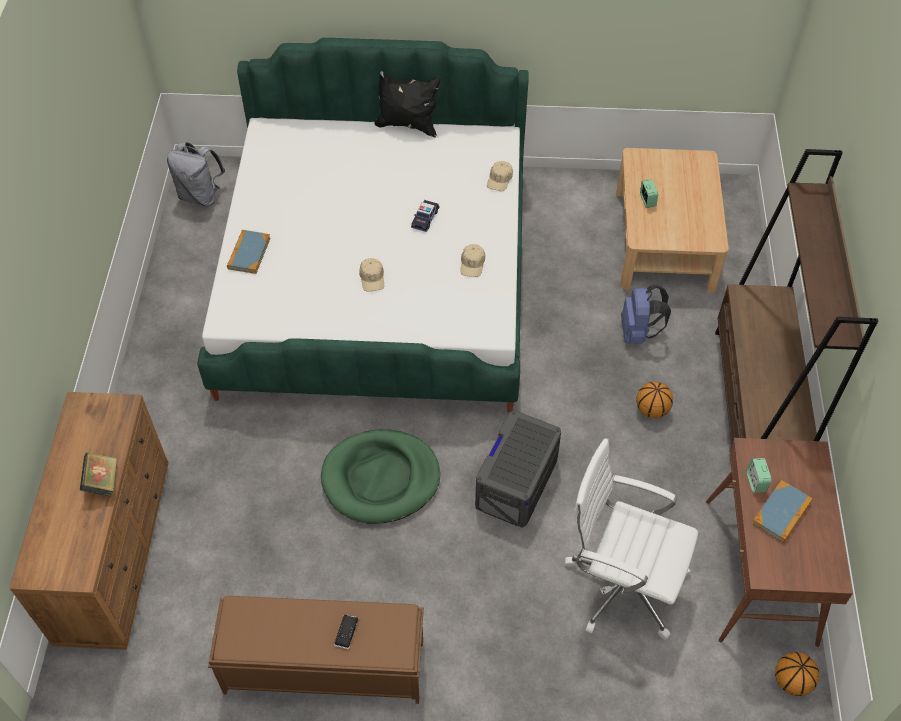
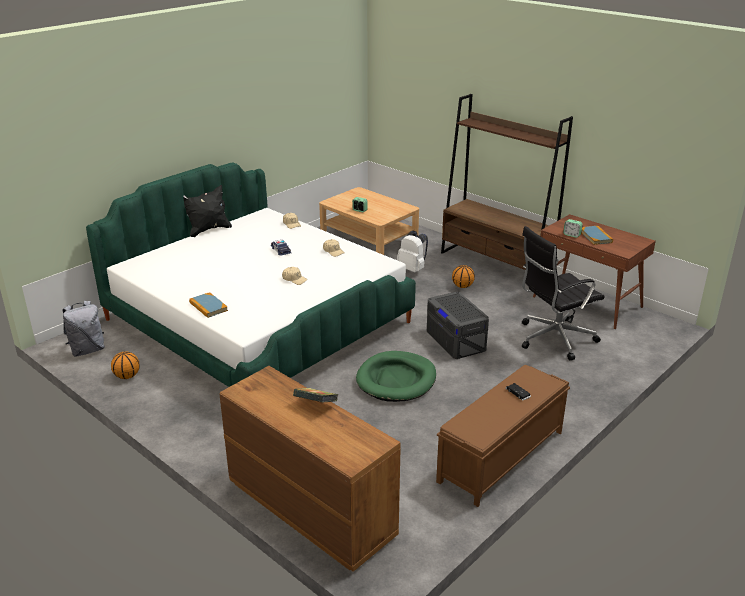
camera: 50 degrees left, 25 degrees down
(621, 583) = (553, 339): white office chair -> black office chair
(638, 332) = (412, 269): blue backpack -> white backpack
(792, 681) = (655, 321): basketball -> basketball (127, 376)

